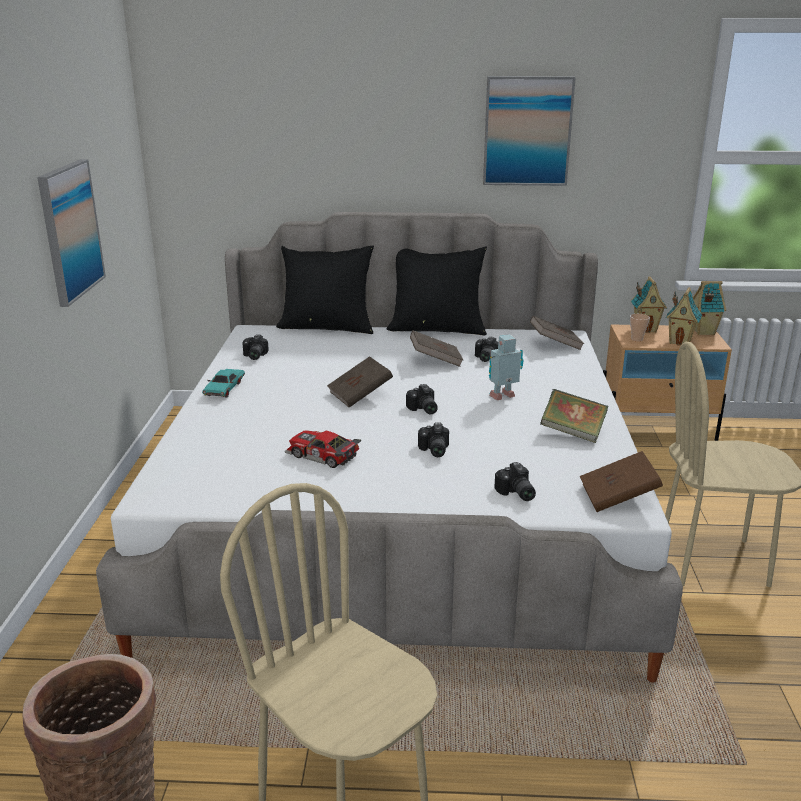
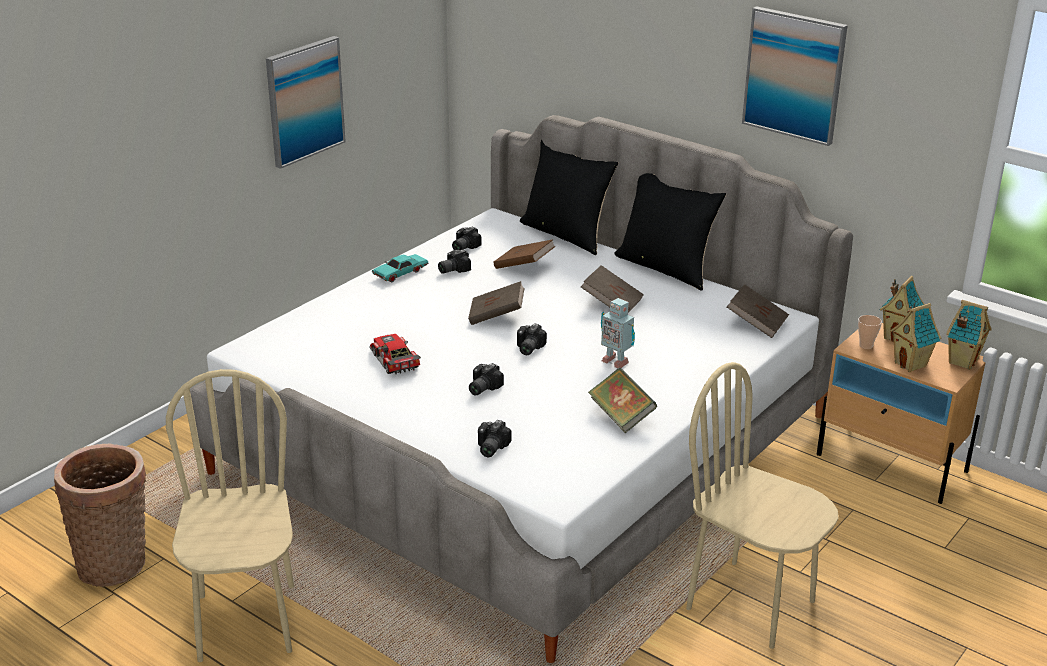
camera: 35 degrees right, 5 degrees up
(484, 358) = (662, 315): camera -> camera (452, 269)
(504, 397) = (615, 361): toy robot -> toy robot turned 150 degrees counterclockwise
(618, 497) = (564, 484): brown book -> brown book (524, 266)

